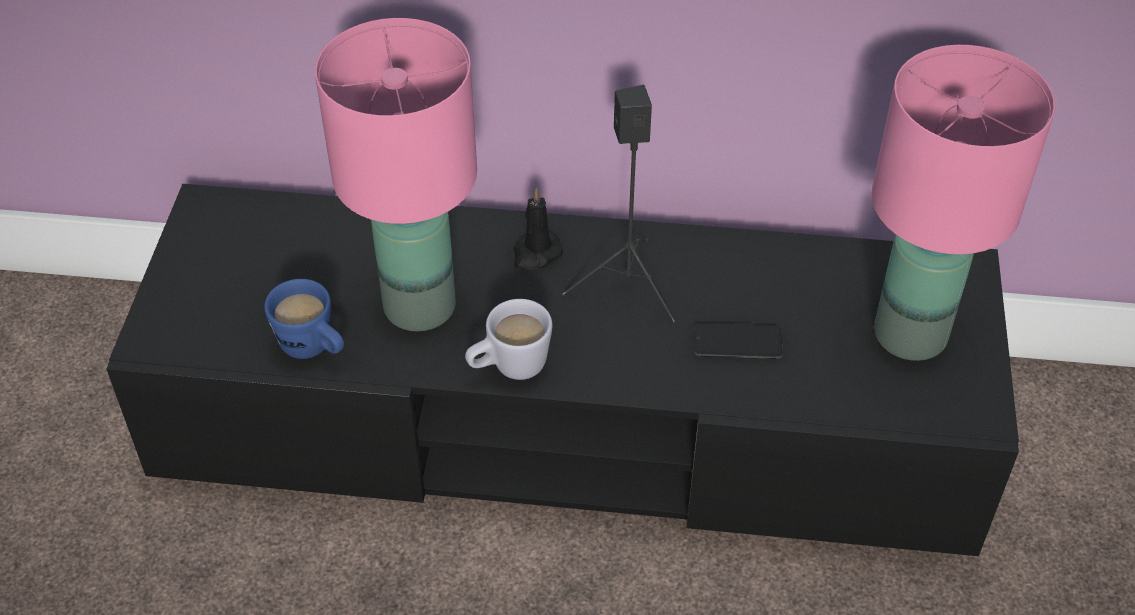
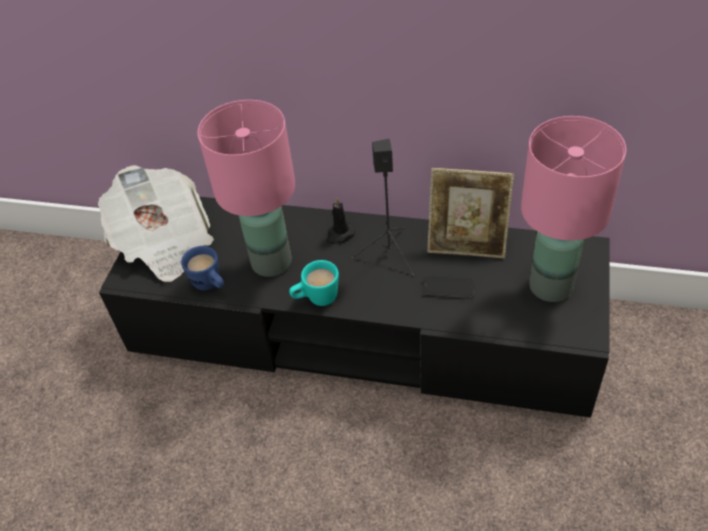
camera: 10 degrees right, 0 degrees up
(216, 275) = (163, 242): none -> newspaper
(509, 368) = (316, 299): white mug -> turquoise mug
(760, 267) = (467, 245): none -> picture frame

